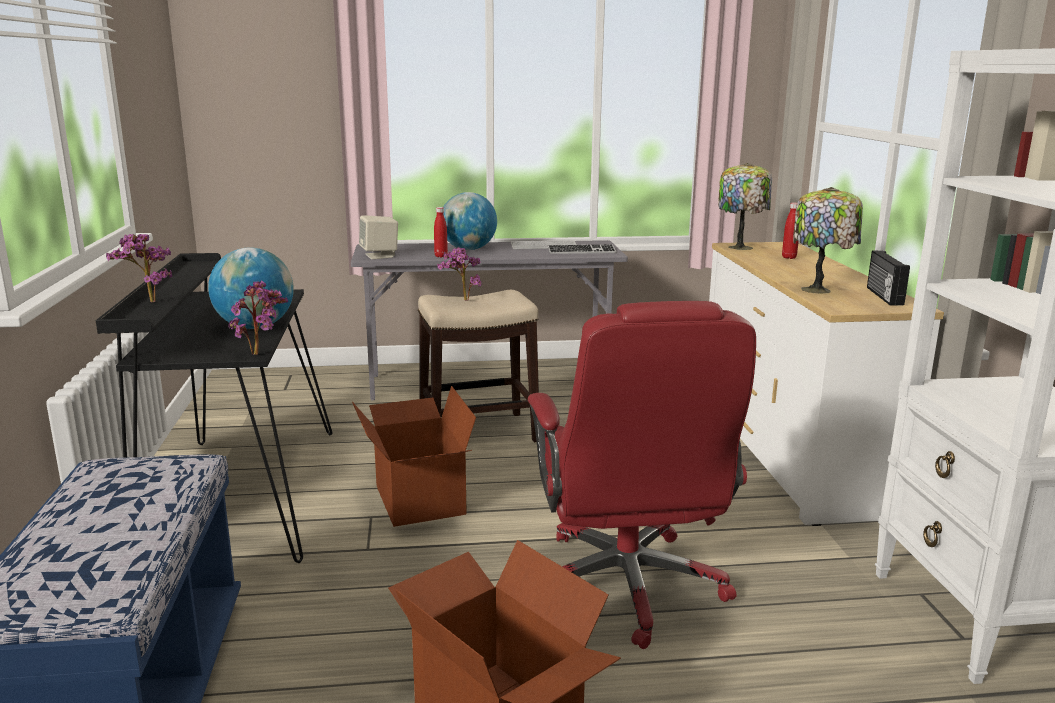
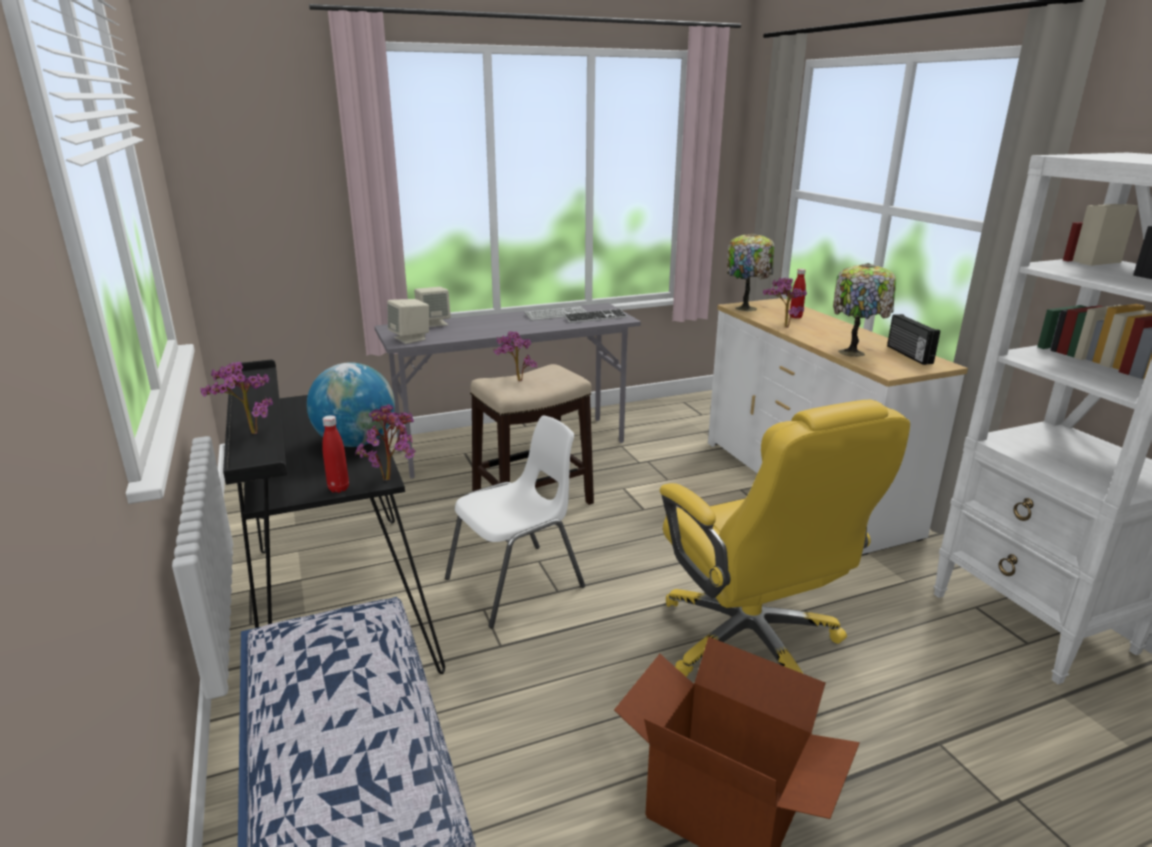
camera: 15 degrees left, 5 degrees up
(413, 246) = (433, 323): none -> beige speaker
(417, 500) = (517, 583): cardboard box -> white chair
(441, 256) = (470, 334): red bottle -> red bottle (338, 488)
(468, 249) = (490, 323): globe -> none
(627, 586) = (751, 643): red office chair -> yellow office chair
(763, 264) = (782, 327): none -> potted plant

